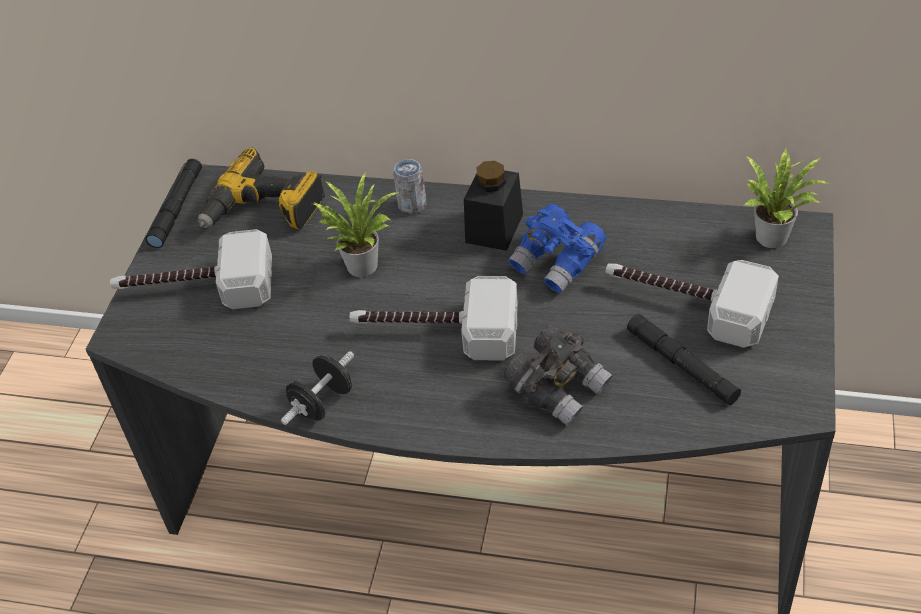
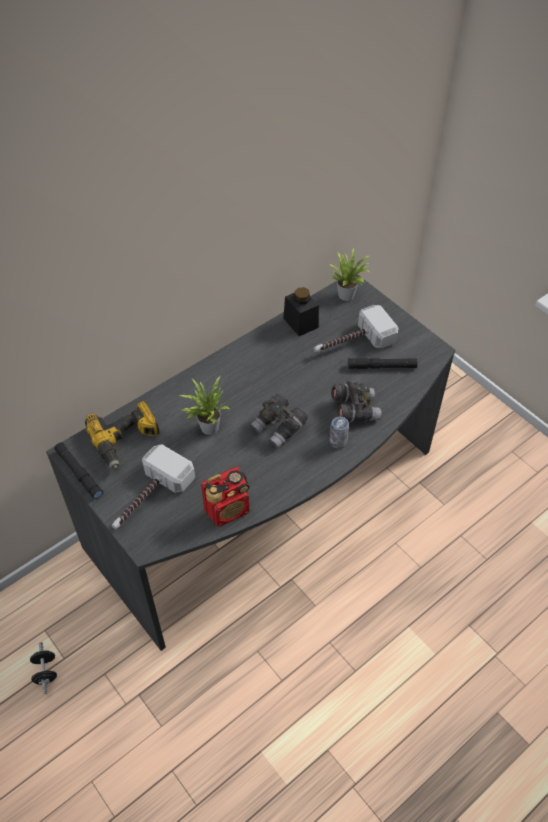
camera: 55 degrees left, 5 degrees up
(244, 372) = (228, 510): none -> radio
(322, 403) = (278, 492): black dumbbell -> black dumbbell (46, 672)
(412, 205) = (191, 386): can -> can (338, 442)
(434, 331) = (279, 428): hammer -> grey binoculars
(494, 228) = (240, 369): black jar -> black jar (301, 322)
(558, 263) = (286, 363): blue binoculars -> none

